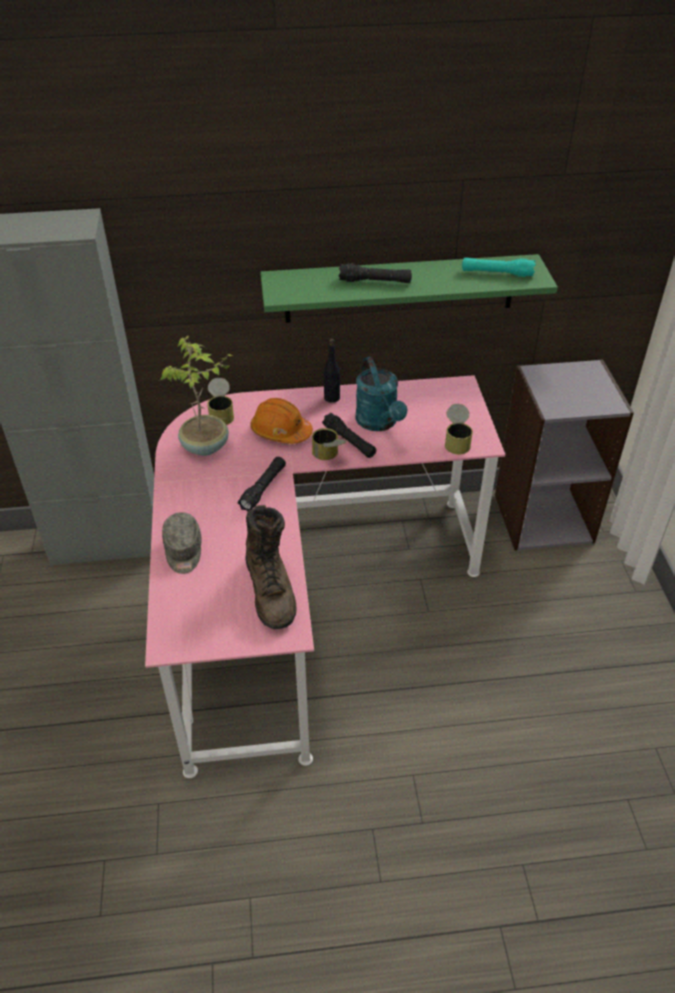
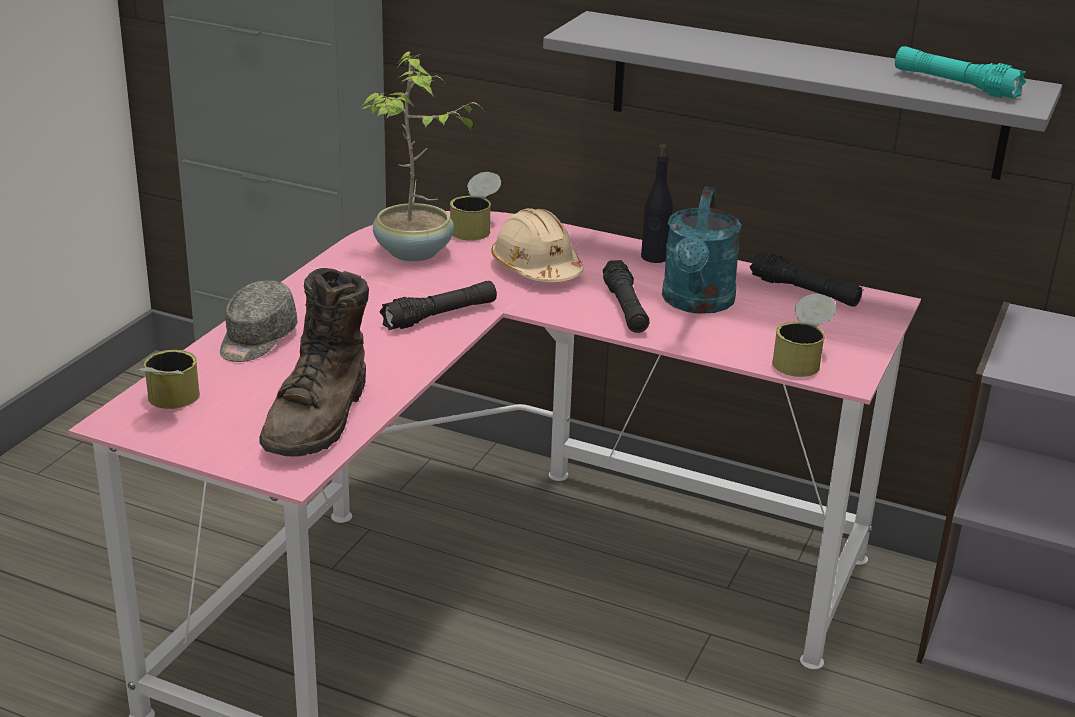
camera: 30 degrees right, 15 degrees down
(280, 431) = (536, 268): orange hard hat -> beige hard hat
(328, 456) = (575, 313): can -> can (169, 404)
(375, 281) = (740, 51): black flashlight -> black flashlight (804, 291)
(400, 288) = (804, 94): green shelf -> grey shelf

